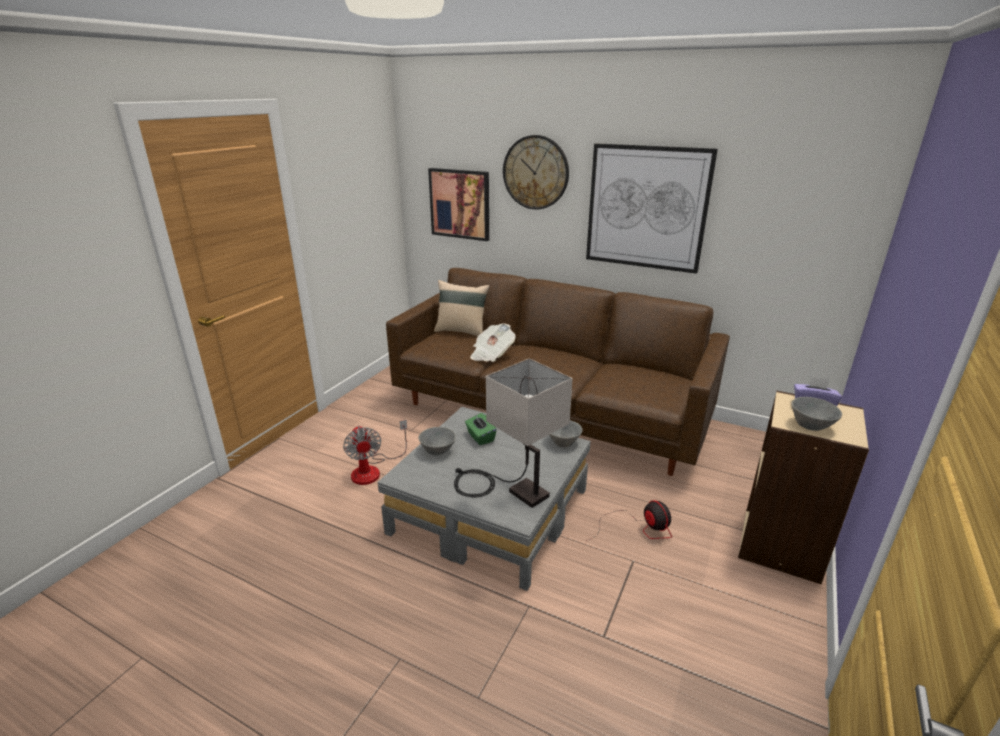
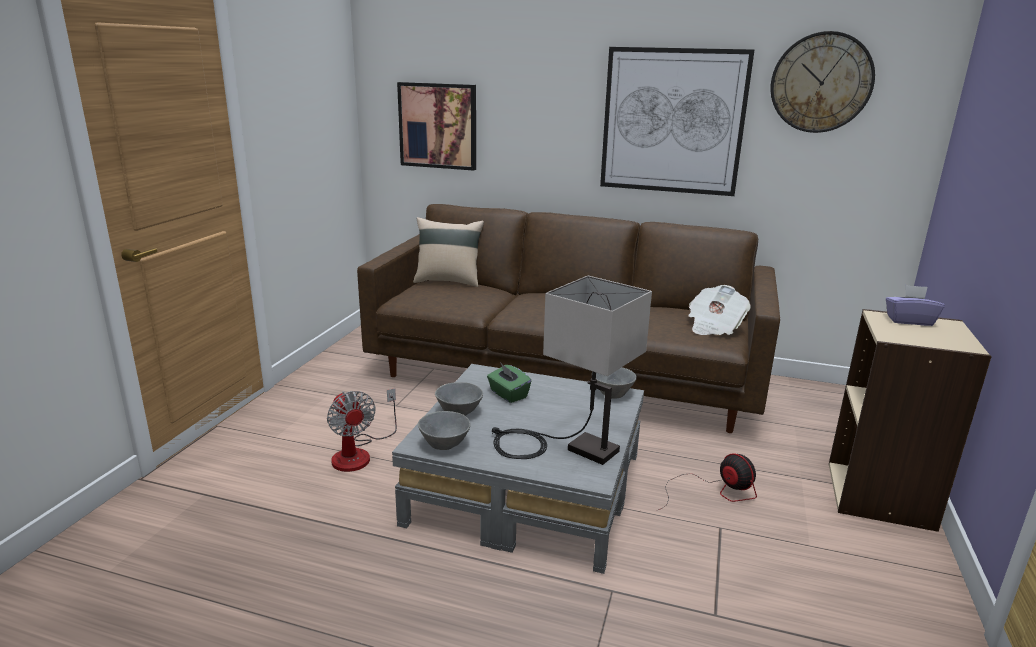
camera: 10 degrees left, 5 degrees down
(491, 354) = (495, 303): newspaper -> newspaper (714, 326)
(535, 172) = (536, 84): wall clock -> wall clock (821, 83)
(811, 426) = (920, 338): grey bowl -> grey bowl (445, 445)

